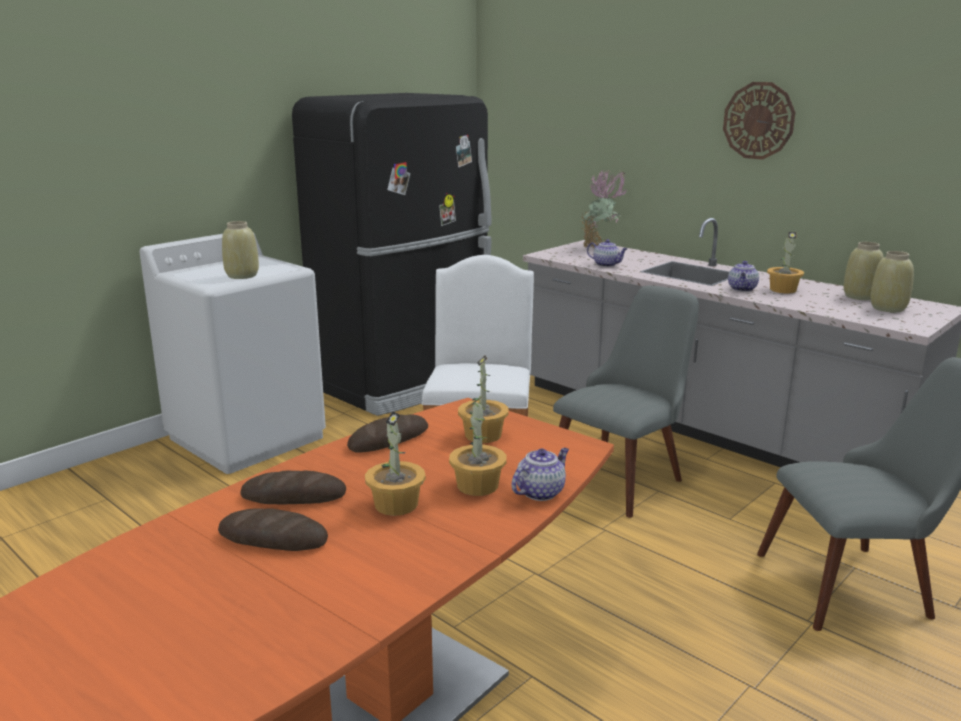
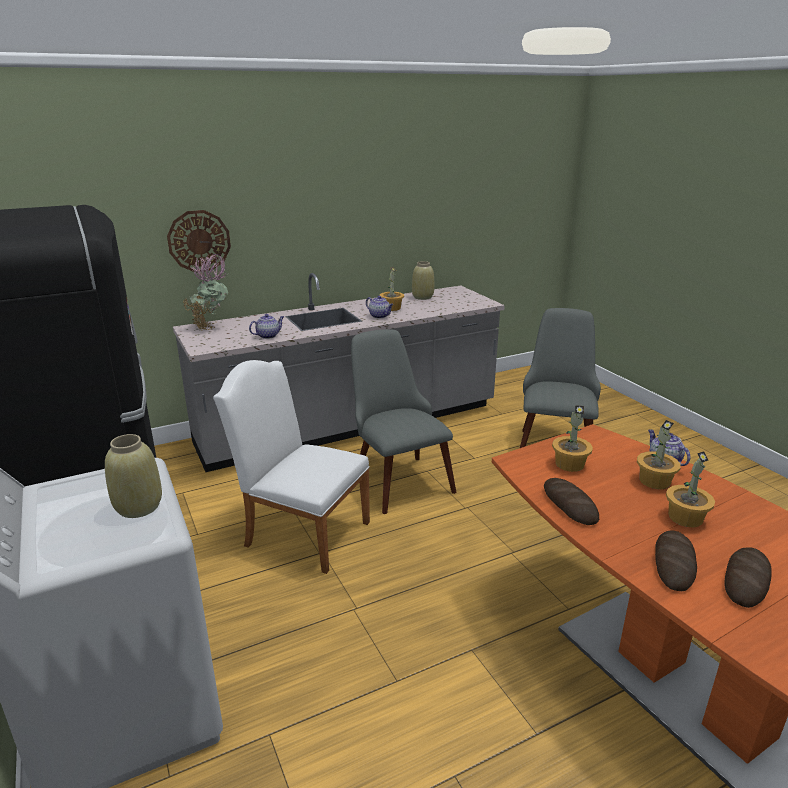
camera: 70 degrees left, 5 degrees up
(758, 120) = (317, 191): wall clock -> wall clock (199, 241)
(888, 308) = (450, 298): beige vase -> none

